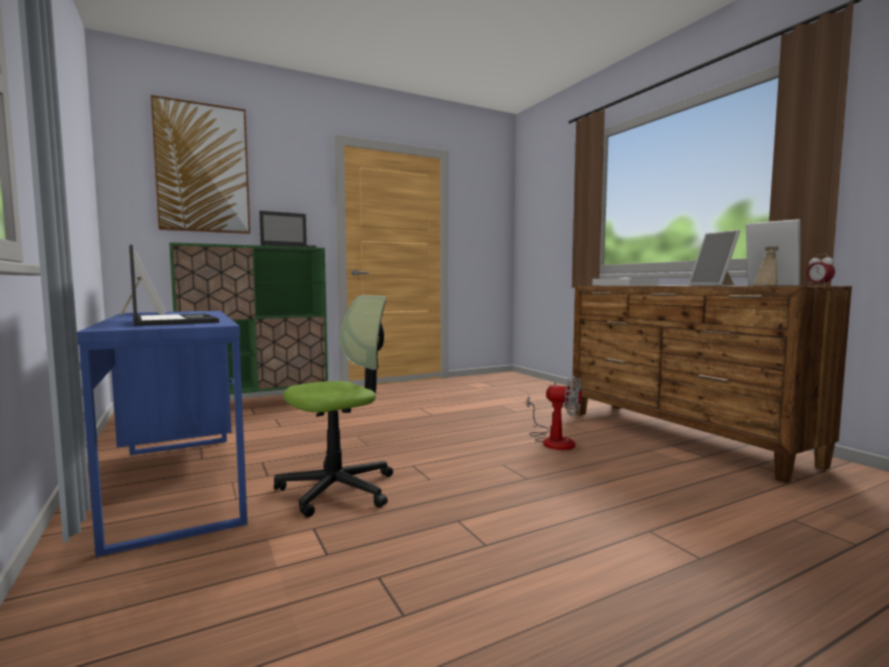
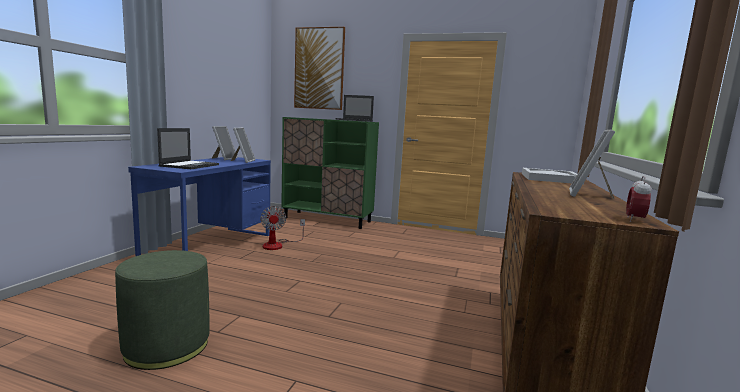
camera: 45 degrees right, 5 degrees up
(338, 489) = (243, 276): office chair -> none
(483, 589) = (167, 346): none -> green ottoman
(553, 440) = (417, 305): fan -> fan (278, 245)
(769, 285) = (563, 206): picture frame -> picture frame (243, 161)

